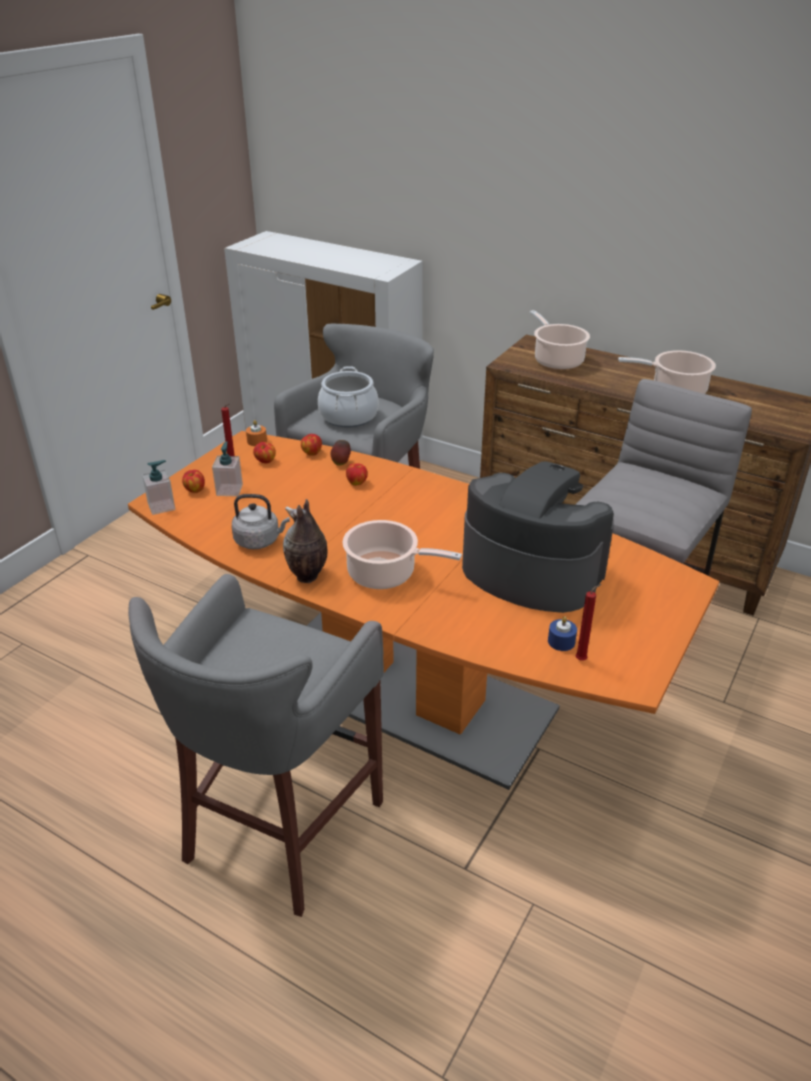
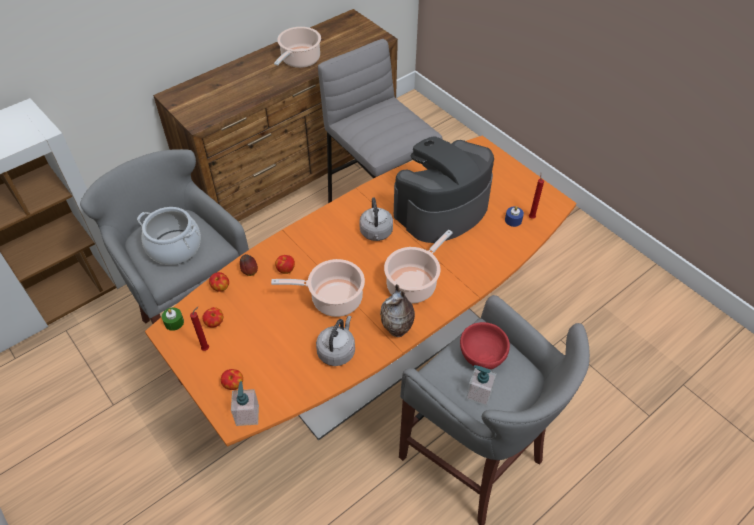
camera: 70 degrees left, 15 degrees up
(229, 490) = (248, 358): soap dispenser -> soap dispenser (479, 394)
(257, 441) = (174, 322): orange candle -> green candle
(297, 653) = (483, 354): none -> red bowl
(451, 529) = (376, 233): none -> grey kettle
(556, 360) = (212, 95): cooking pot -> cooking pot (333, 299)

